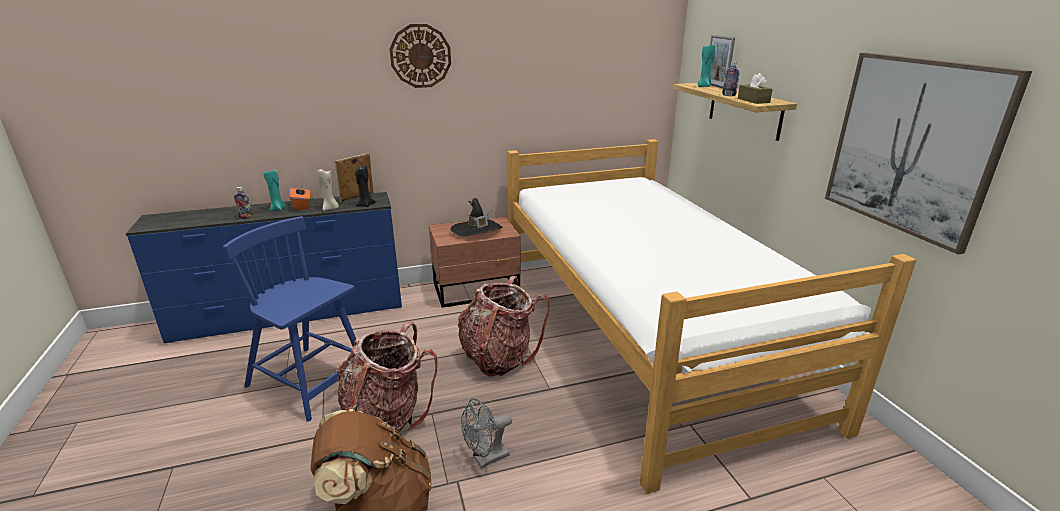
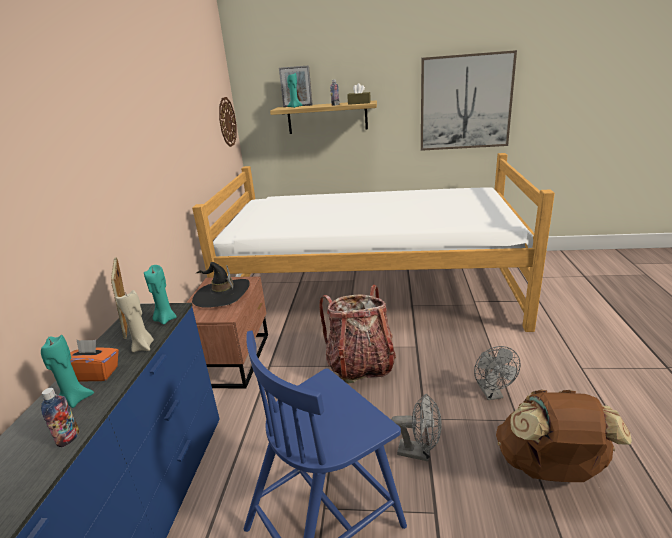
camera: 65 degrees left, 0 degrees up
(365, 205) = (165, 319): black candle -> turquoise candle
(386, 416) = (419, 452): backpack -> grey fan
(420, 56) = (108, 112): wall clock -> wall clock (227, 122)

